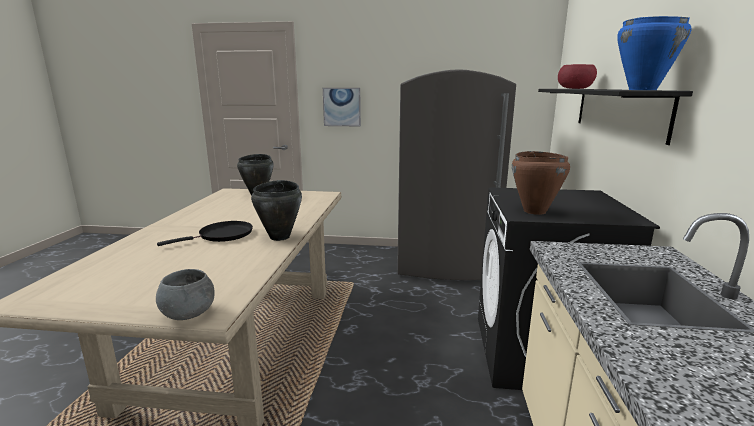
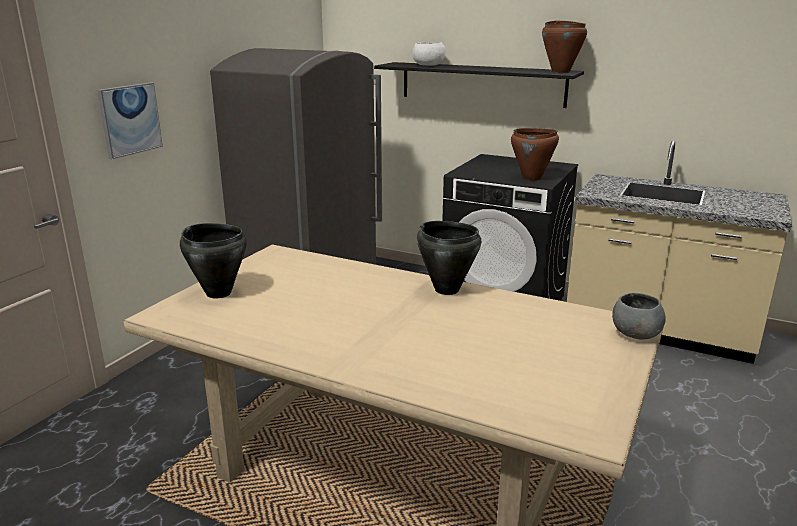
camera: 70 degrees left, 5 degrees up
(222, 235) = (418, 320): black frying pan -> none
(575, 88) = (428, 65): red bowl -> white bowl
(643, 90) = (561, 71): blue cooking pot -> brown cooking pot

